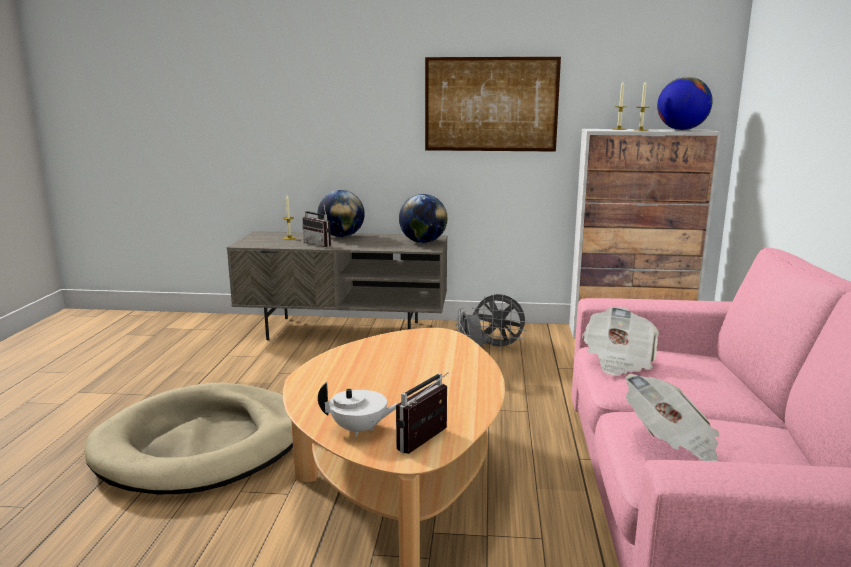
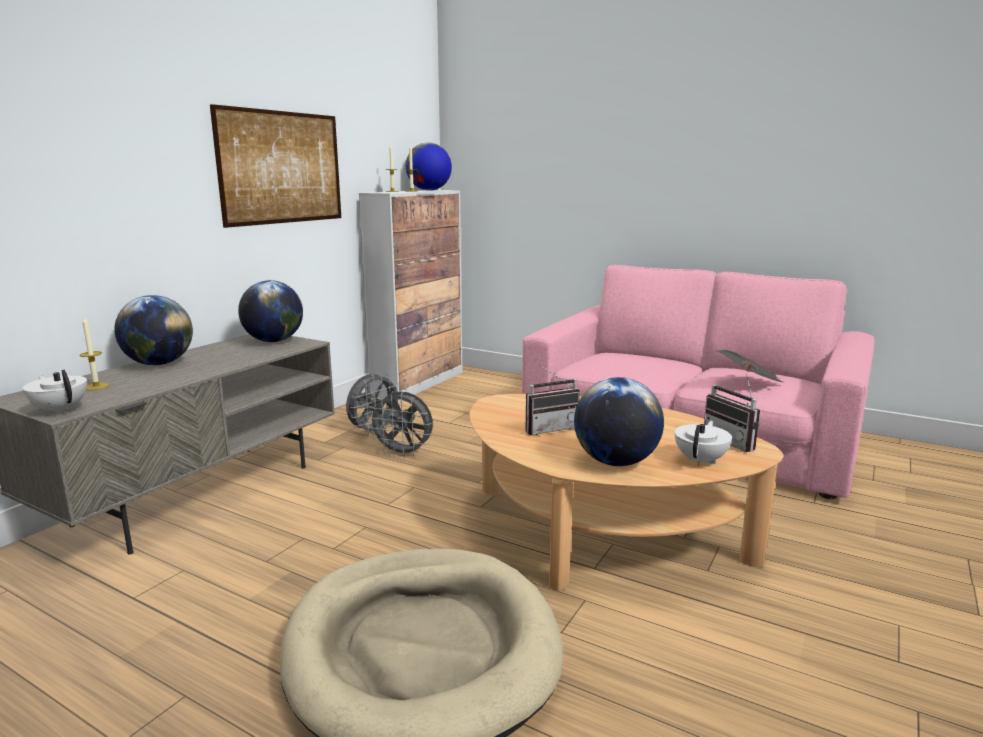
camera: 65 degrees left, 0 degrees up
(247, 243) = (60, 410): none -> white teapot
(320, 244) = (174, 376): radio -> radio (549, 428)
(328, 394) = (616, 462): none -> globe
(618, 360) = (613, 366): newspaper -> none

